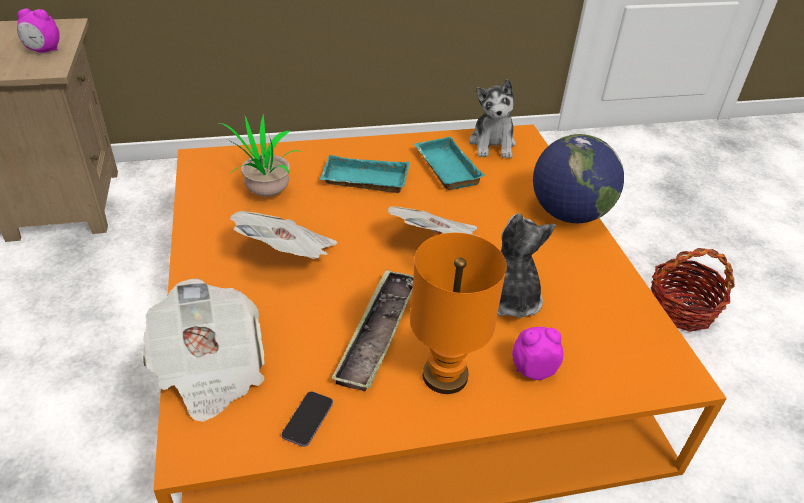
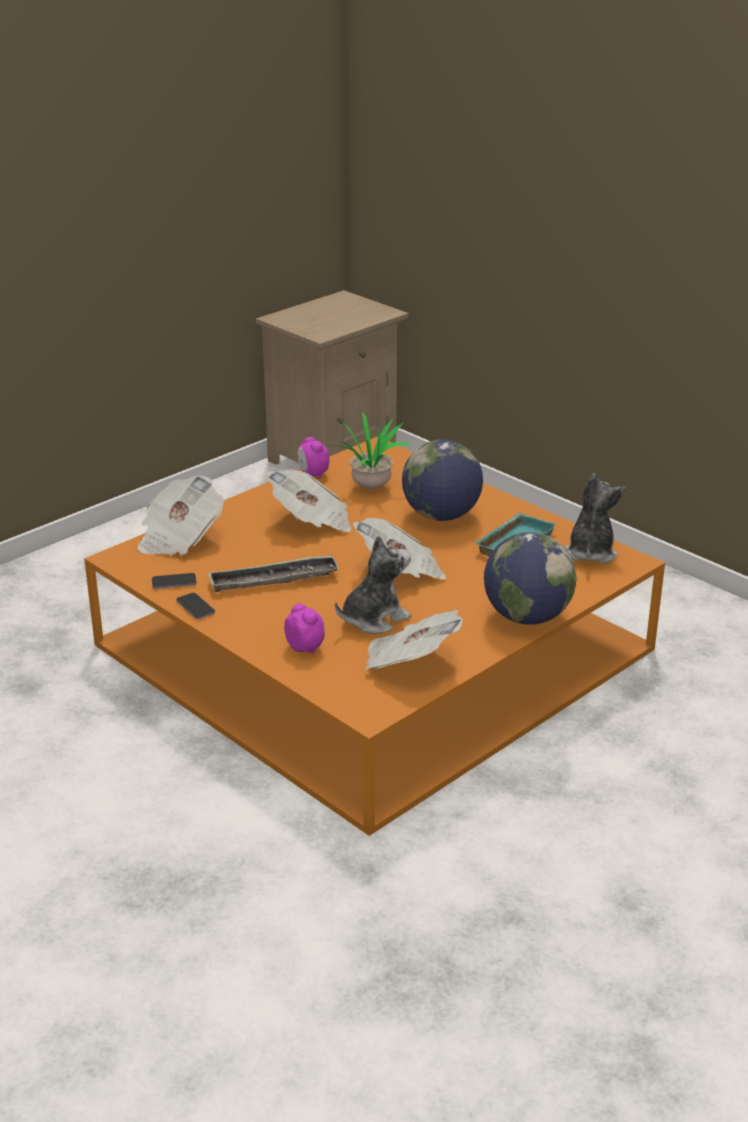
camera: 60 degrees right, 10 degrees down
(43, 51) = (340, 323): alarm clock -> alarm clock (313, 474)
(363, 181) = (441, 516): turquoise tray -> globe
(382, 424) = (195, 607): none -> phone
(446, 375) = (262, 616): orange table lamp -> none
(492, 144) = (590, 552): plush toy -> plush toy turned 135 degrees clockwise
(602, 309) = (410, 662): none -> newspaper
(680, 309) = (596, 795): basket -> none

